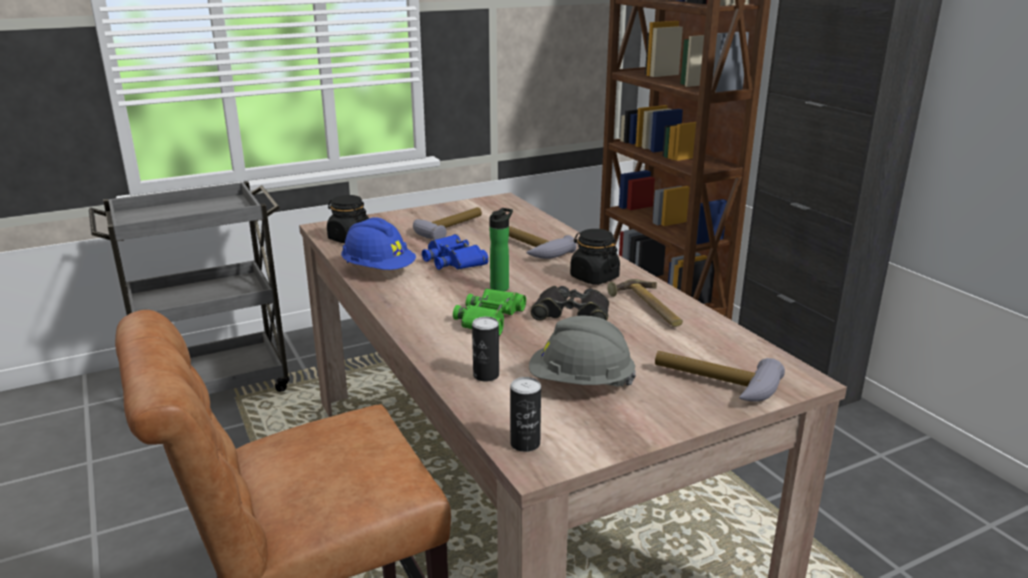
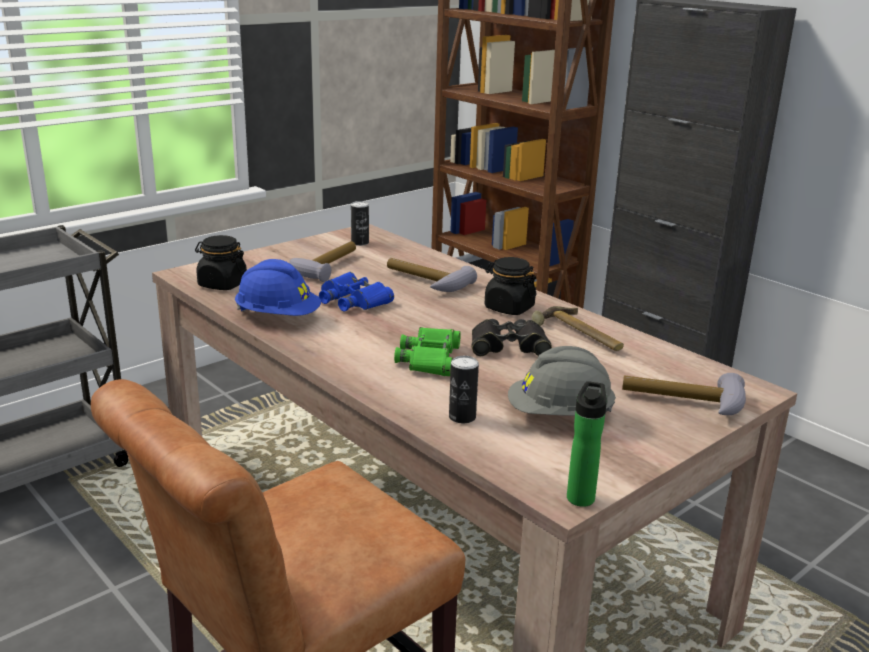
camera: 15 degrees left, 0 degrees up
(501, 287) = (421, 325): bottle -> bottle (581, 496)
(525, 443) = (542, 480): can -> can (360, 243)

